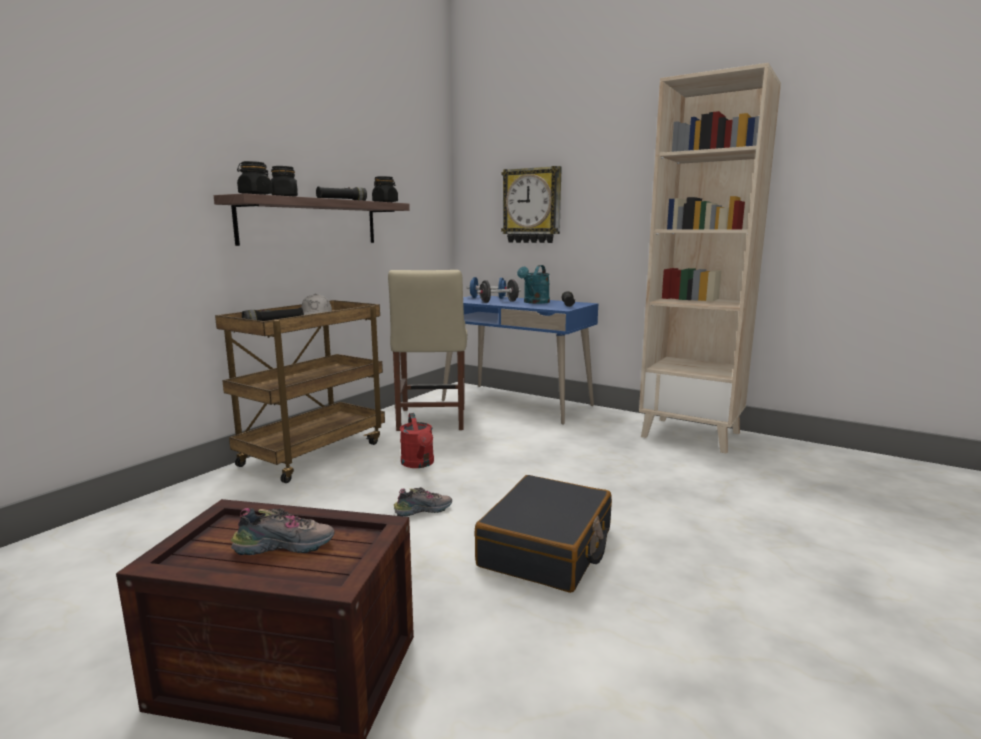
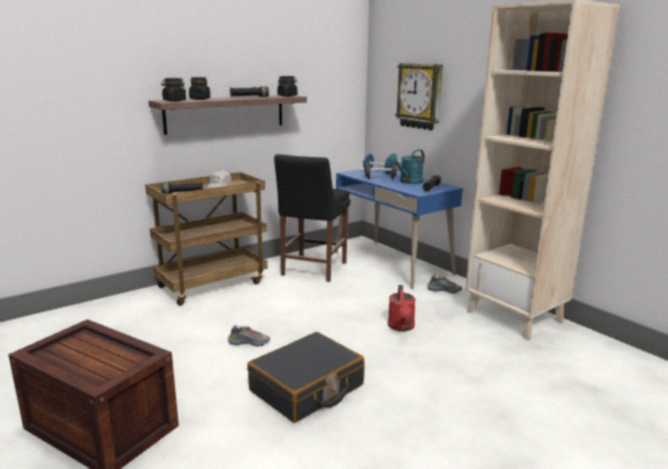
camera: 20 degrees right, 5 degrees up
(286, 546) = (96, 356): shoe -> shoe (444, 290)
(419, 464) = (274, 306): red watering can -> red watering can (401, 327)
(431, 420) = (312, 270): beige chair -> black chair

